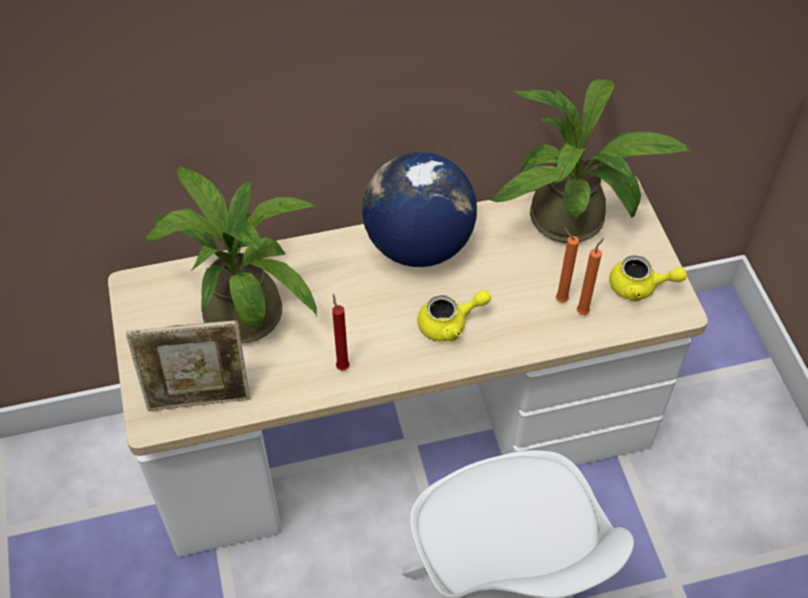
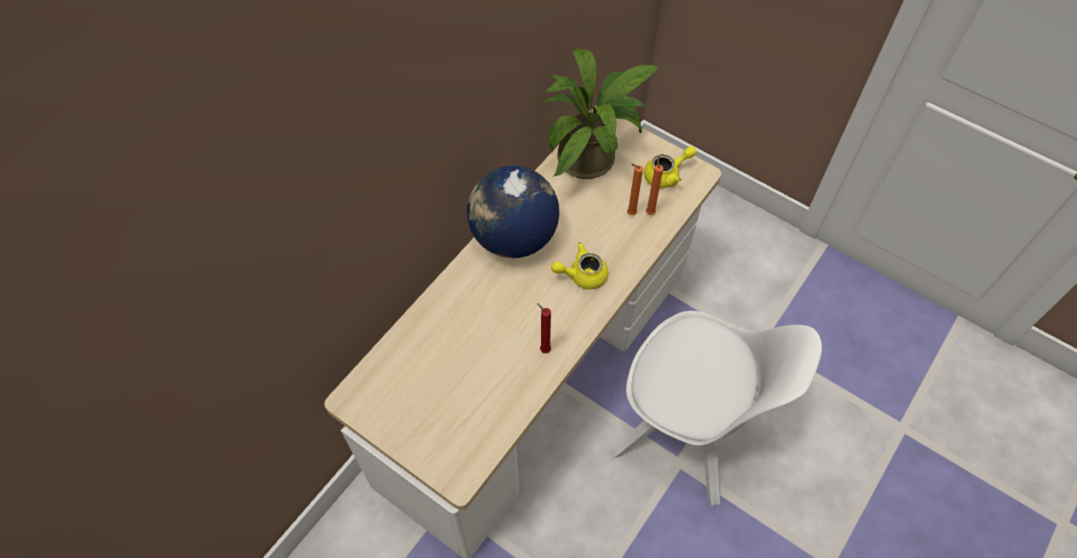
camera: 40 degrees left, 5 degrees up
(200, 399) = (476, 440): picture frame -> none
(241, 306) = (440, 358): potted plant -> none
(450, 324) = (582, 275): yellow teapot -> yellow teapot turned 135 degrees counterclockwise

